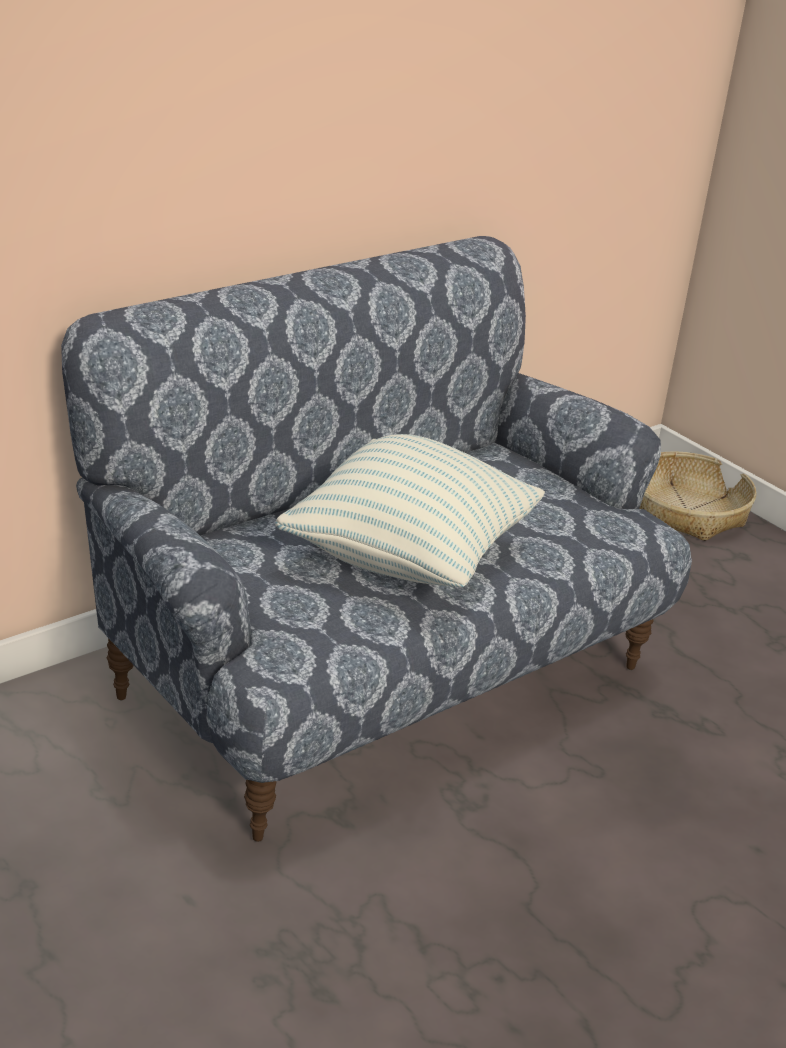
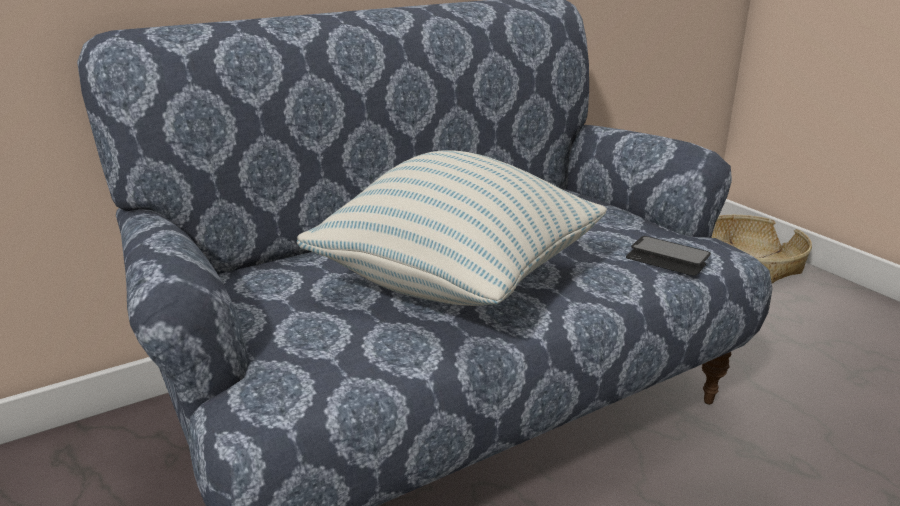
camera: 10 degrees right, 5 degrees down
(596, 533) = (667, 258): none -> phone

